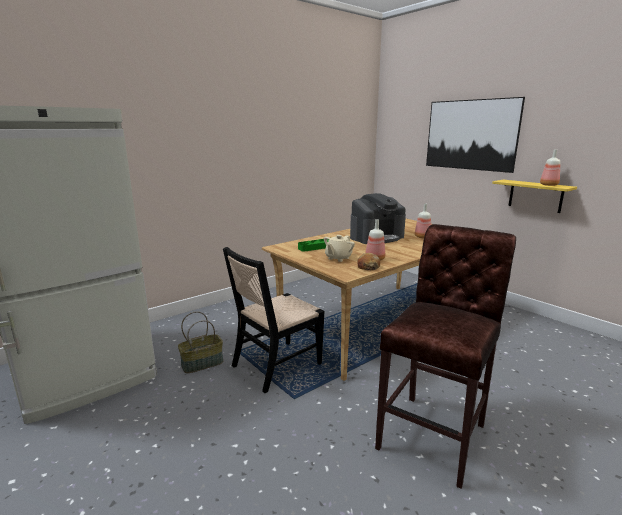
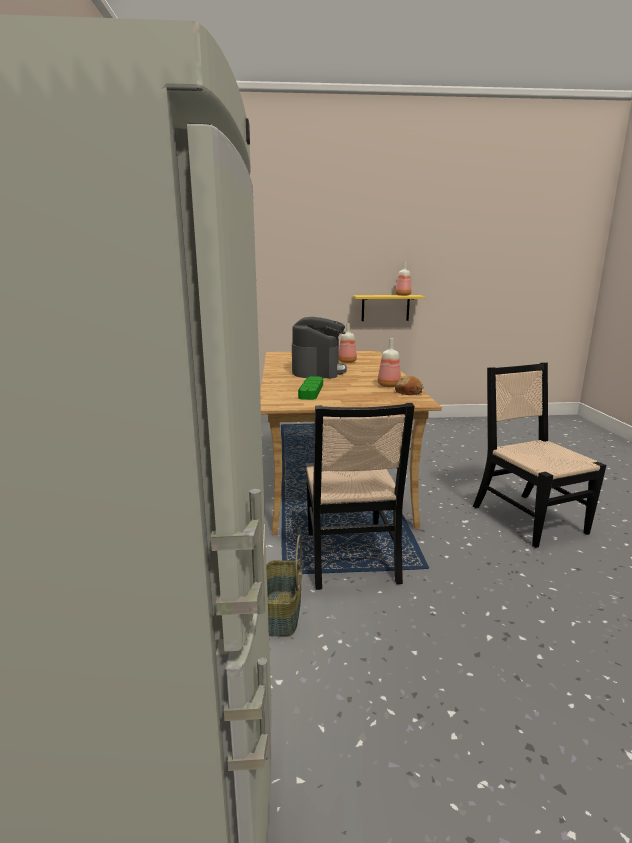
camera: 55 degrees left, 0 degrees up
(338, 258) = (364, 394): beige teapot -> none
(435, 432) = (528, 519): brown stool -> chair
(470, 135) = (310, 249): picture -> none

